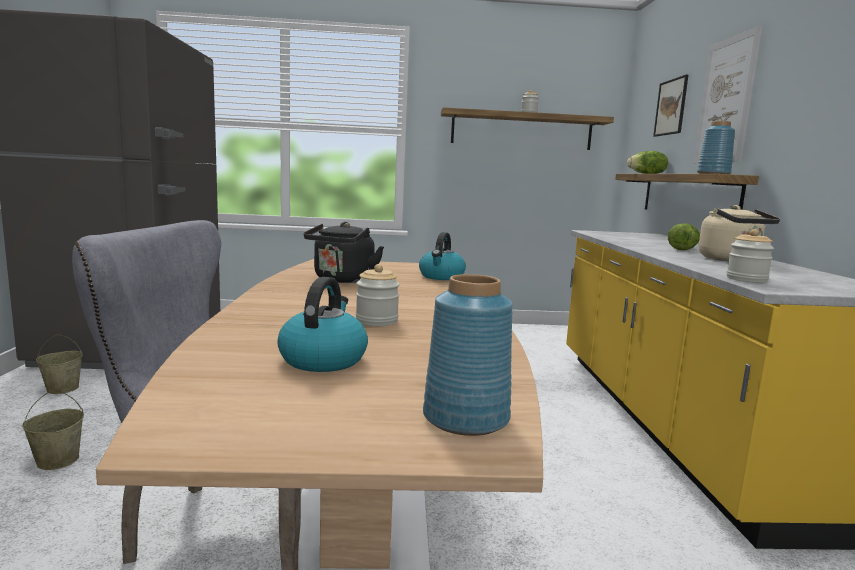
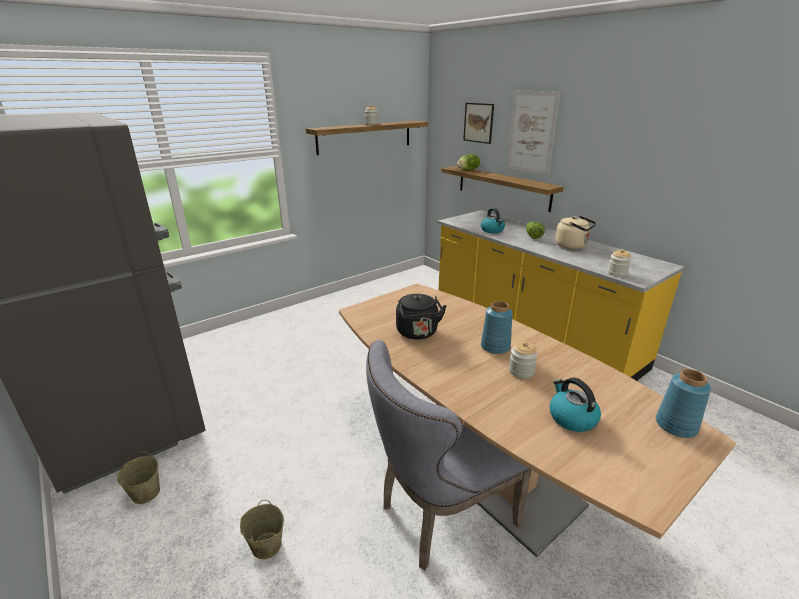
camera: 35 degrees left, 15 degrees up
(441, 277) = (450, 303): kettle -> kettle (492, 230)
(712, 174) = (534, 183): blue vase -> blue vase (494, 347)

